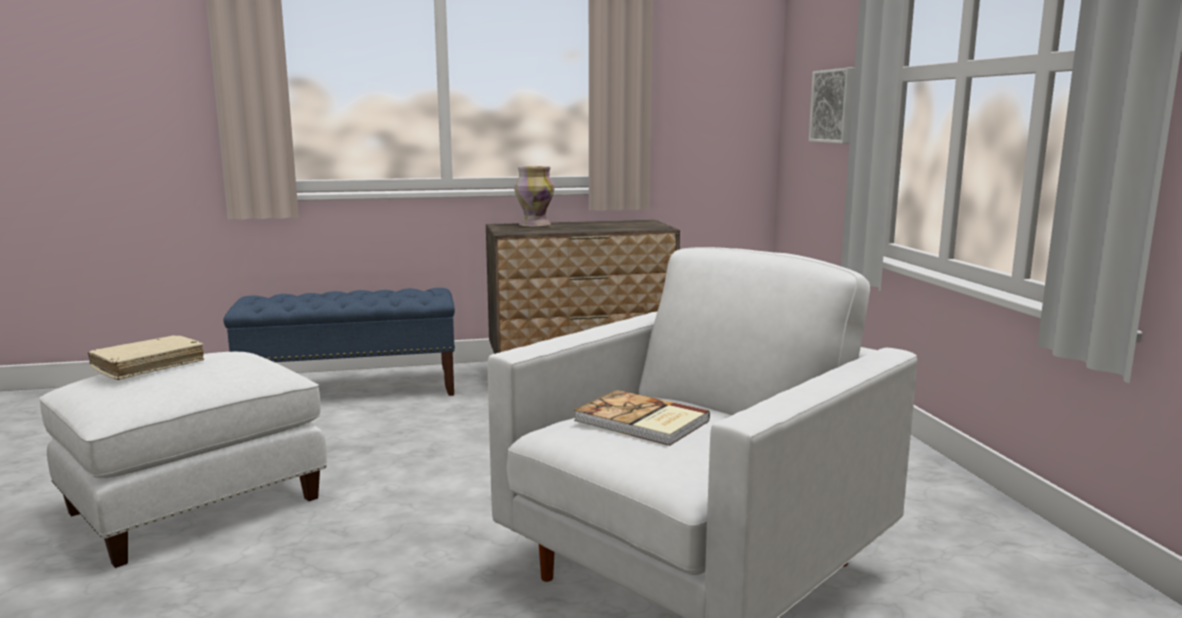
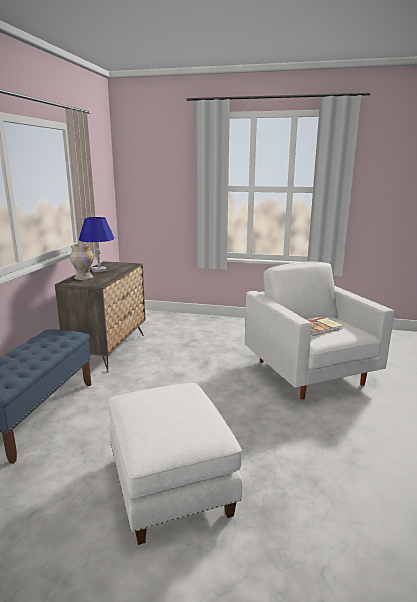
camera: 65 degrees left, 5 degrees up
(148, 366) = (155, 418): beige book -> none
(593, 224) = (99, 270): none -> blue table lamp
(834, 106) = (167, 198): picture -> none

